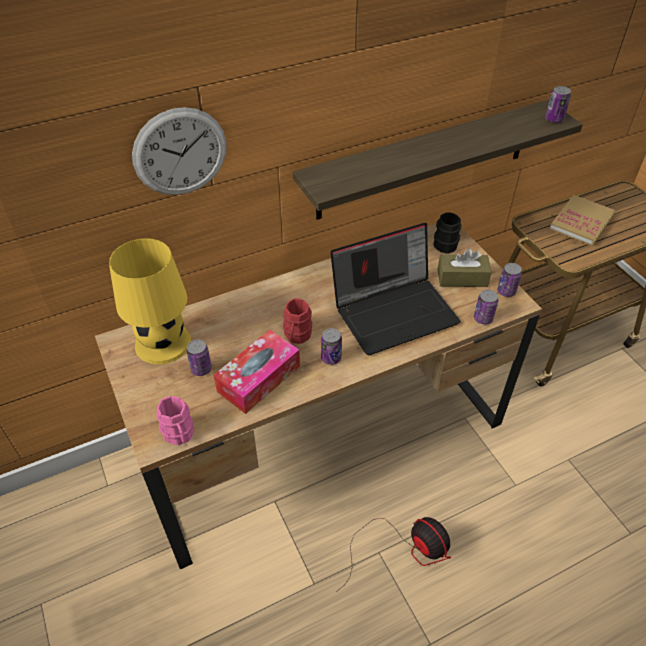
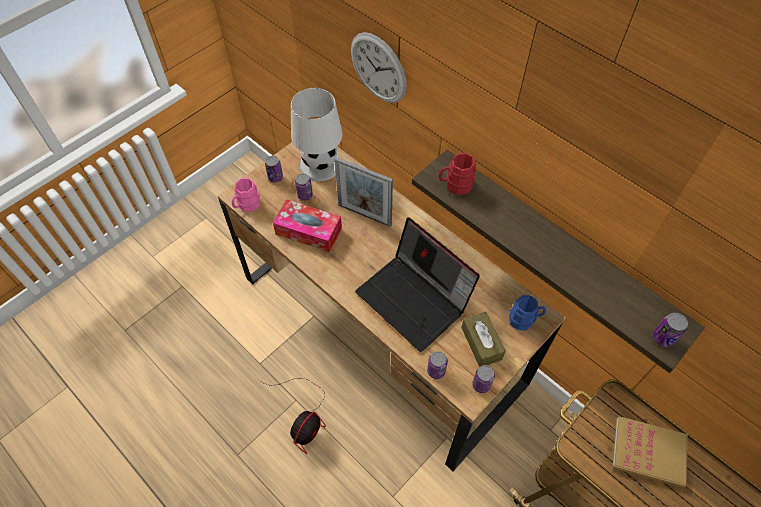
camera: 70 degrees right, 10 degrees up
(163, 342) = (320, 165): yellow table lamp -> white table lamp
(264, 321) = (364, 215): none -> picture frame
(296, 336) = (358, 240): red mug -> red mug (455, 185)
(331, 358) = (345, 269): can -> can (275, 177)
(446, 242) = (524, 319): black mug -> blue mug

